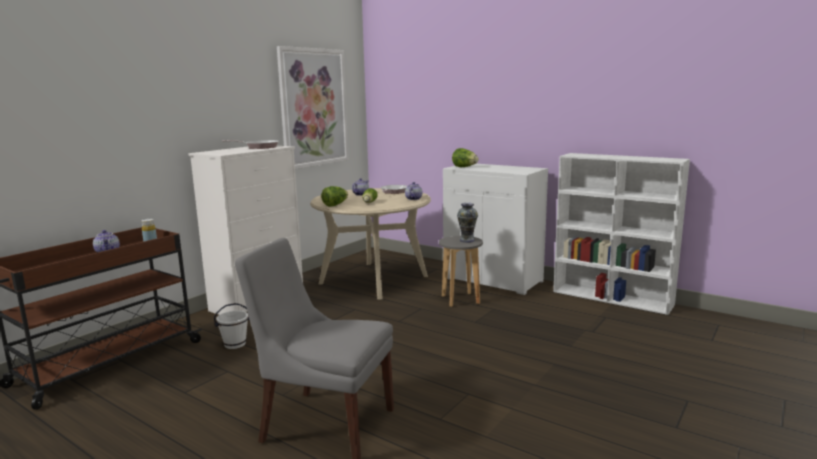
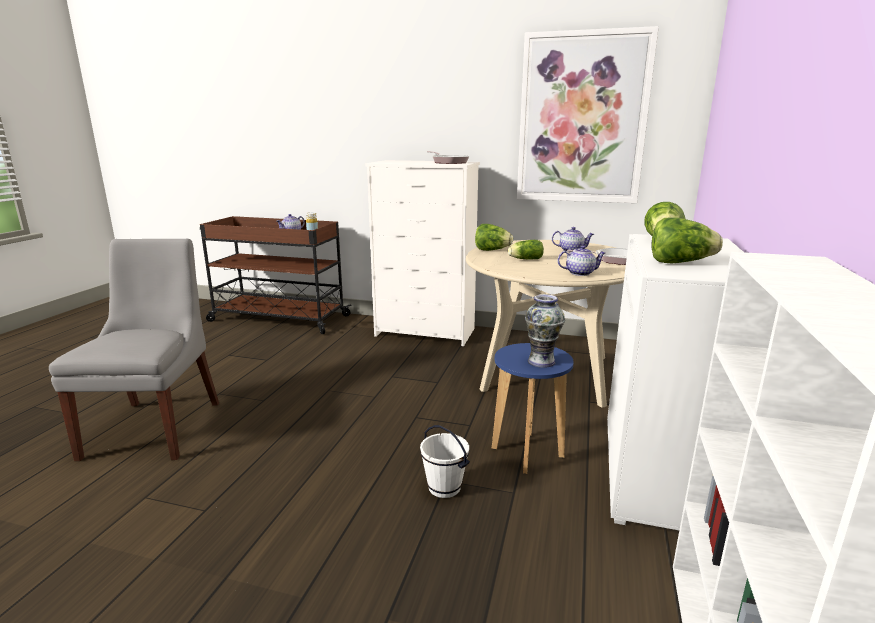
camera: 70 degrees right, 5 degrees up
(235, 344) = (322, 348): white bucket -> white bucket (445, 487)
(460, 300) = (527, 453): grey stool -> blue stool
(509, 170) = (679, 263): none -> lettuce

